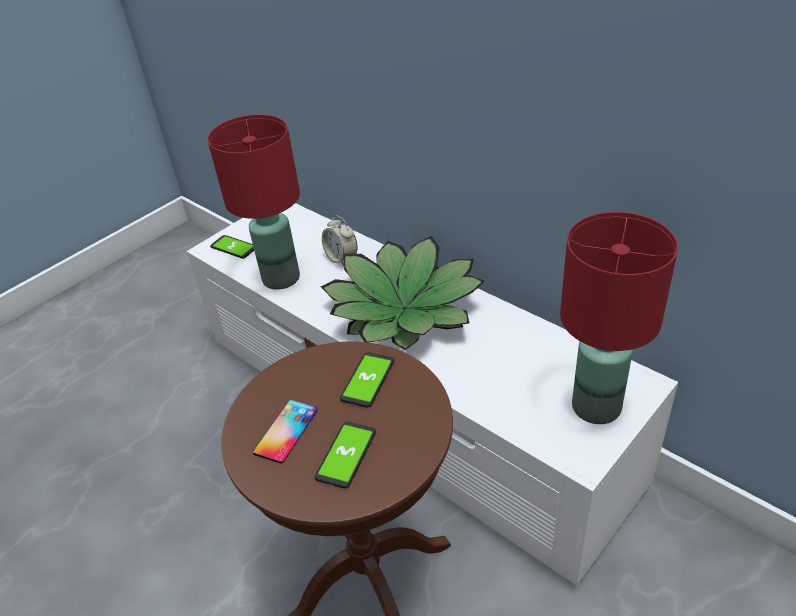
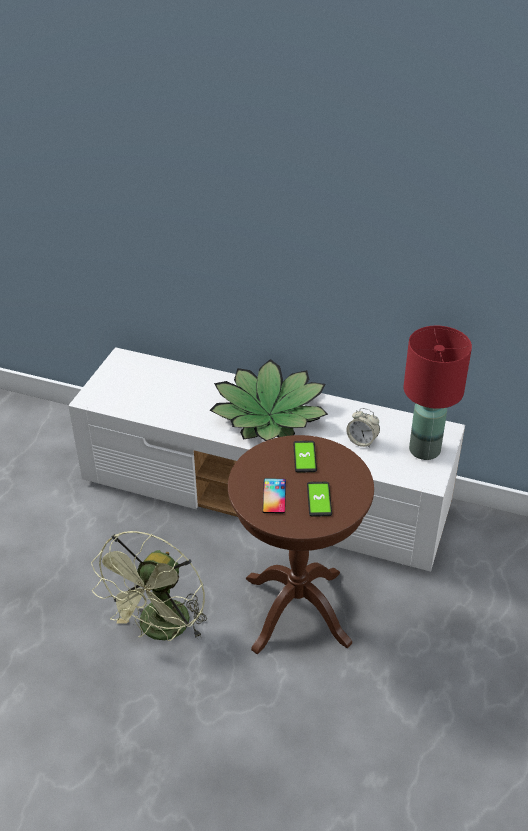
camera: 25 degrees left, 0 degrees up
(193, 557) = (161, 630): none -> green fan
(233, 247) = (107, 395): phone -> none
(280, 279) = (162, 412): red table lamp -> none
(341, 258) = (200, 388): alarm clock -> alarm clock (362, 441)

